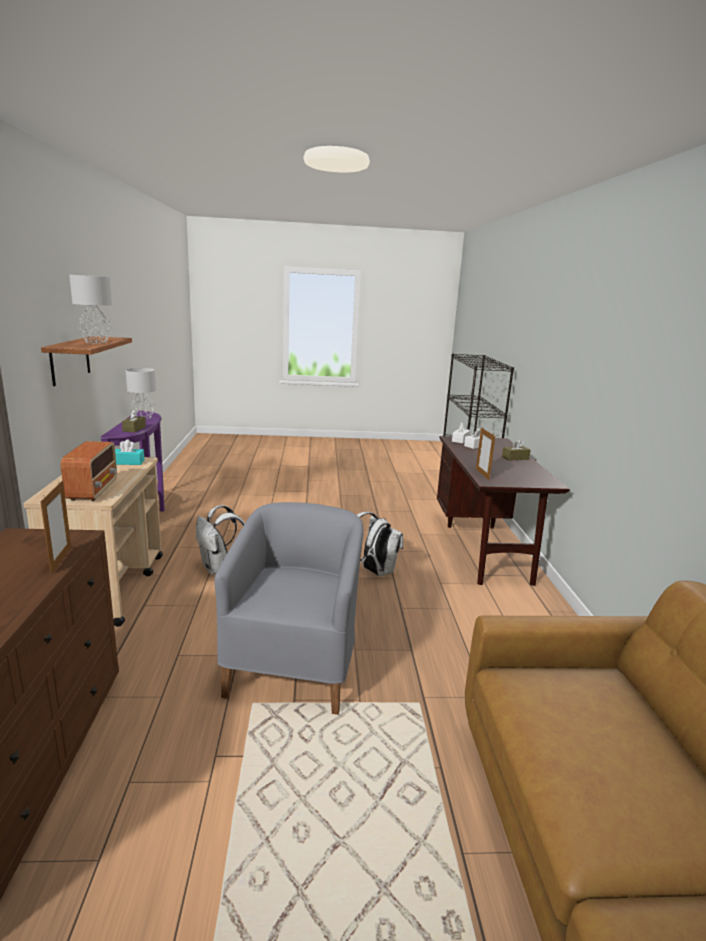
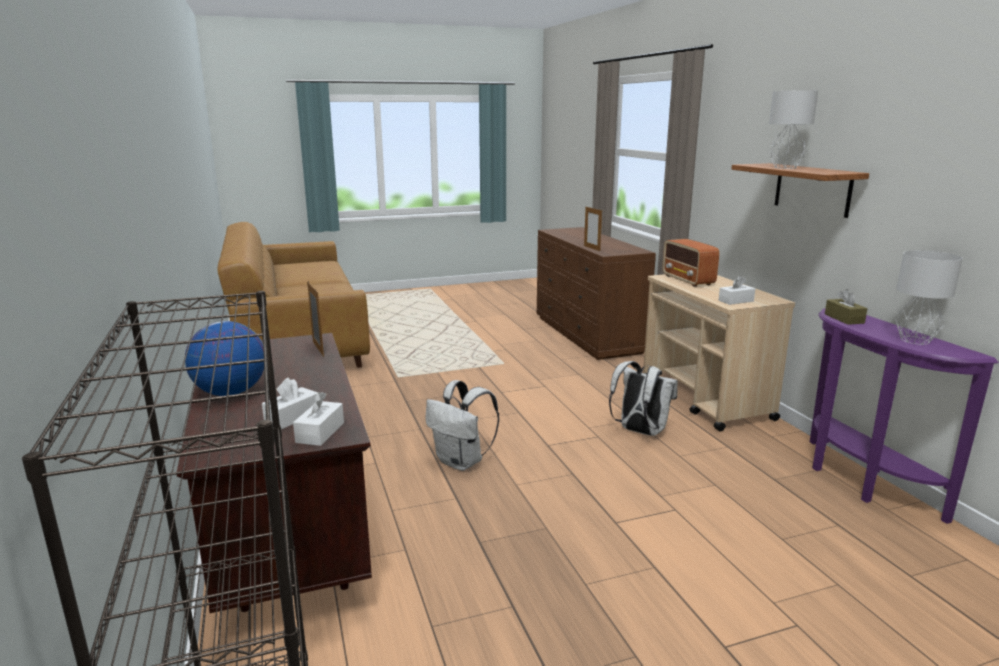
camera: 165 degrees right, 0 degrees up
(128, 462) = (736, 301): turquoise tissue box -> white tissue box
(295, 666) = (492, 380): grey armchair -> none
(515, 458) = (230, 393): brown tissue box -> globe

